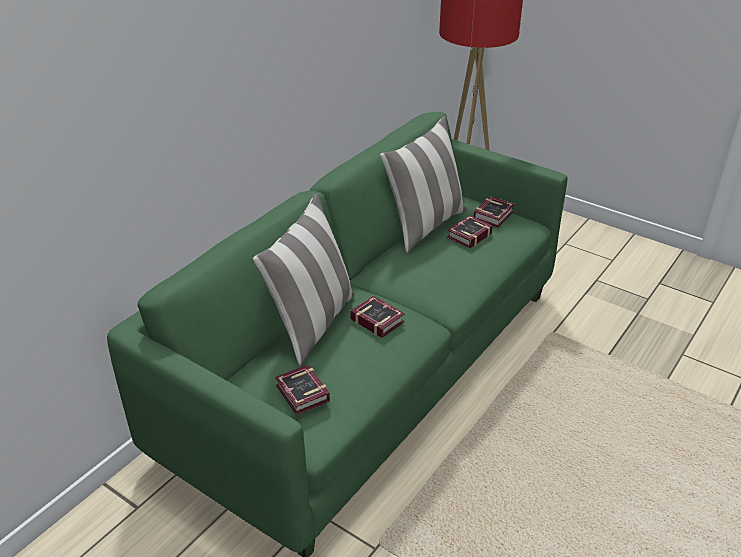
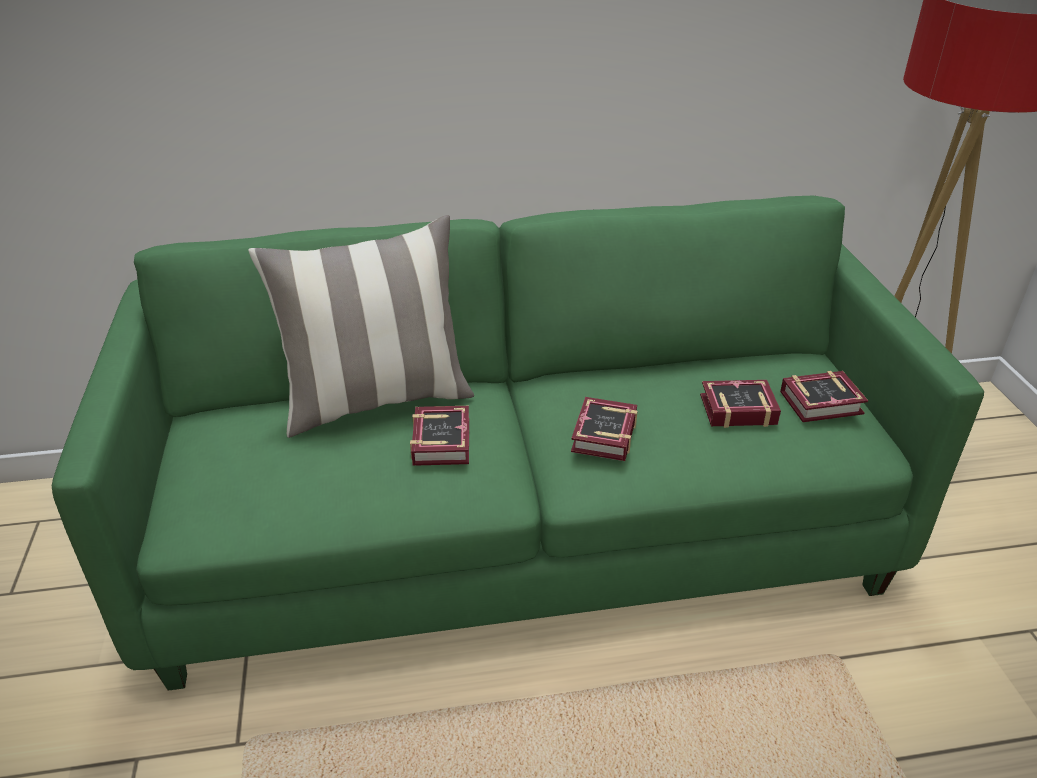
camera: 45 degrees right, 0 degrees up
(302, 395) = (238, 472): book -> book (601, 437)
(424, 225) = (697, 364): pillow -> none

